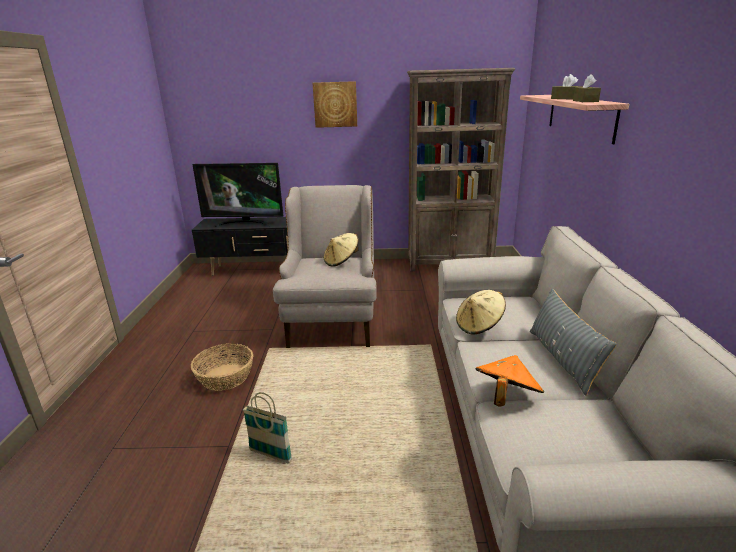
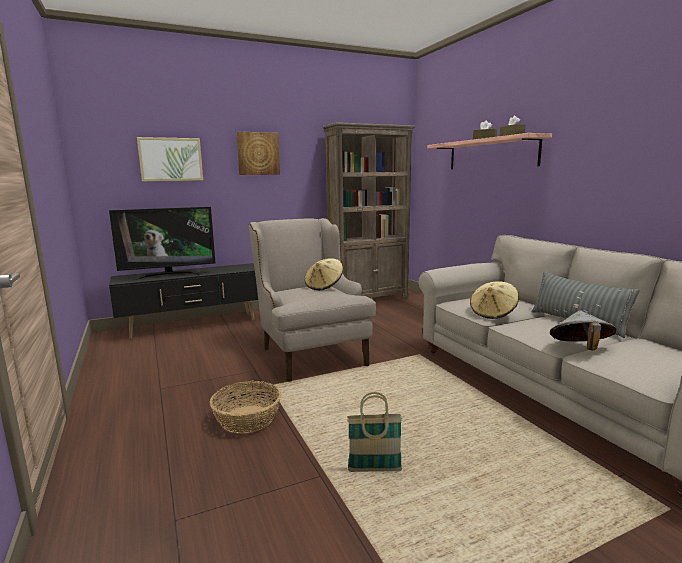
camera: 25 degrees left, 10 degrees down
(251, 113) = (171, 159): none -> picture
(506, 397) = (580, 349): orange hat -> grey hat

